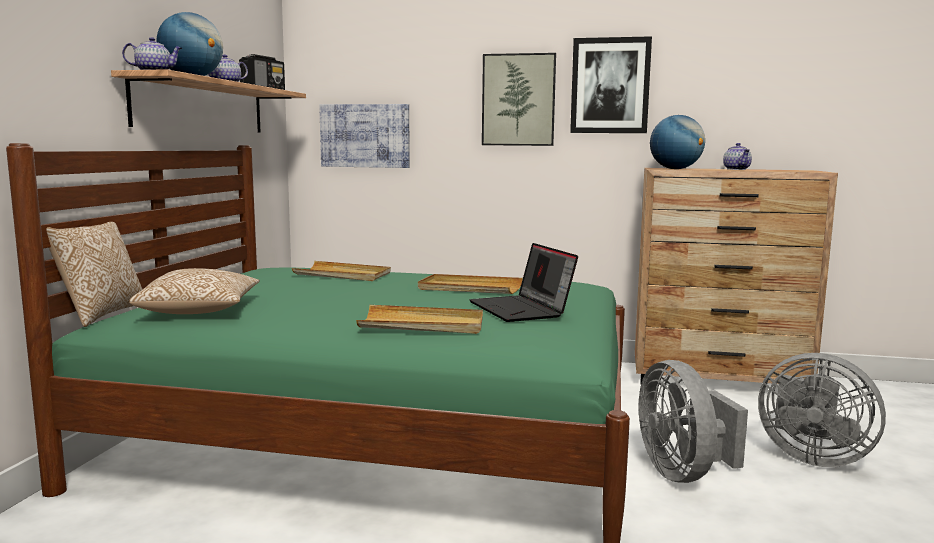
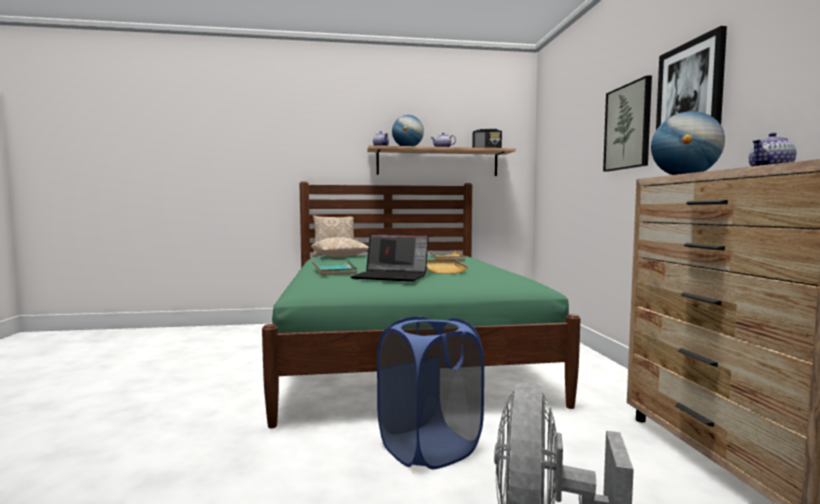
camera: 70 degrees right, 5 degrees down
(365, 136) = (558, 173): picture -> none
(422, 324) = (334, 270): beige tray -> turquoise tray
(522, 310) = (392, 277): laptop -> laptop turned 120 degrees counterclockwise
(683, 473) = (429, 448): grey fan -> blue laundry basket

